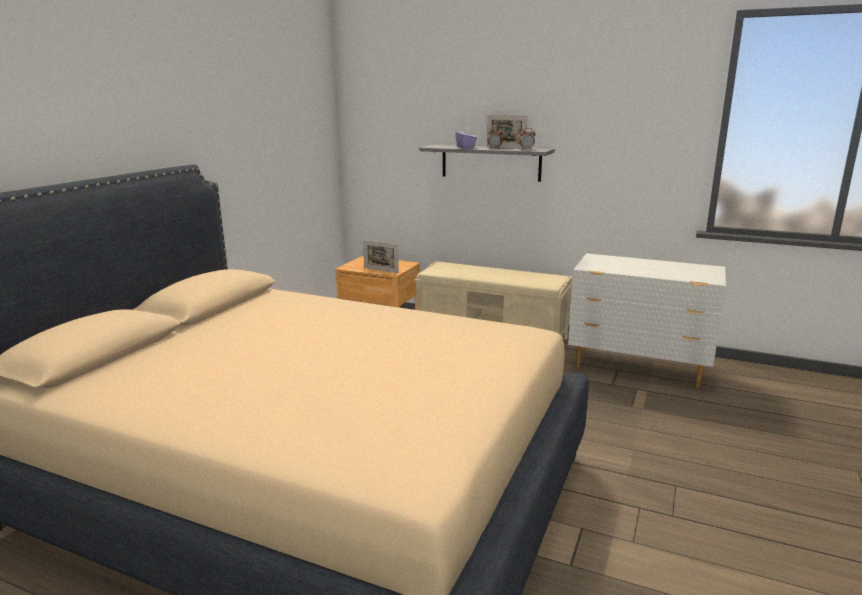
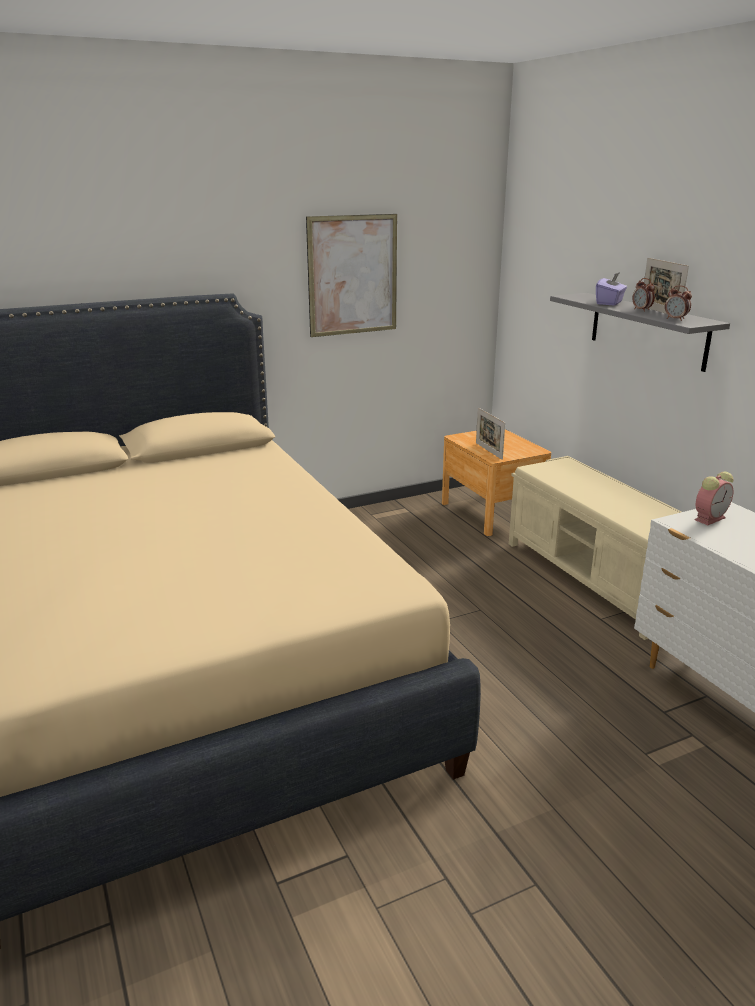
camera: 40 degrees right, 5 degrees up
(261, 146) = (353, 275): none -> picture
(595, 262) = (710, 518): none -> alarm clock

